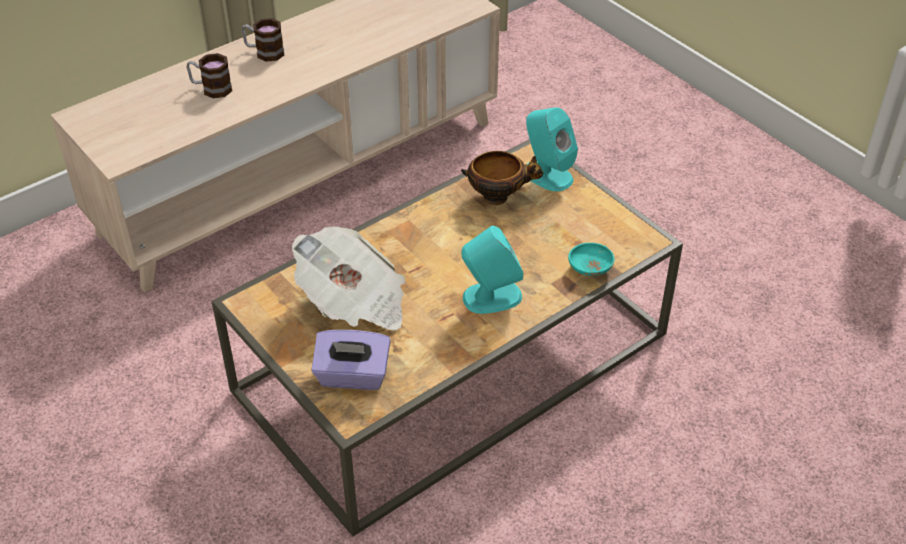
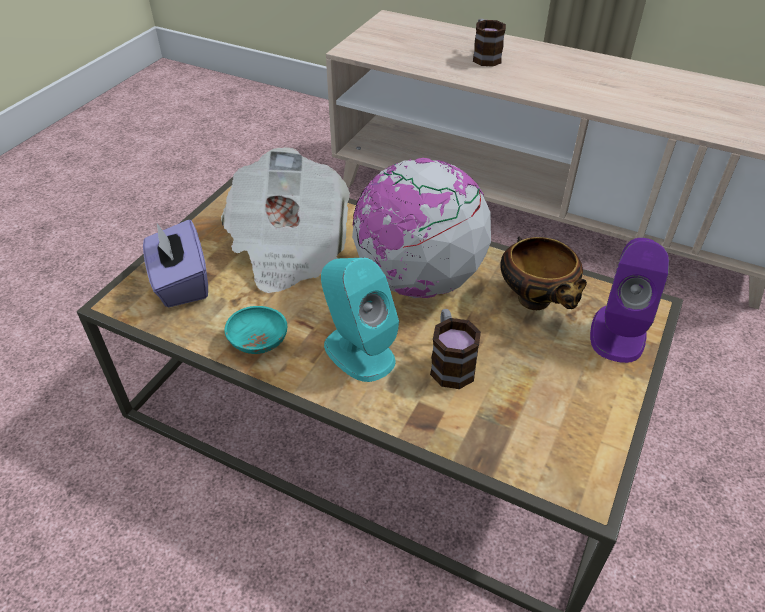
camera: 65 degrees right, 0 degrees up
(264, 52) = (565, 63): mug -> mug (450, 363)
(440, 244) = (418, 280): none -> globe
(547, 174) = (618, 332): turquoise speaker -> purple speaker
(590, 269) = (473, 435): turquoise bowl -> turquoise bowl (258, 341)

